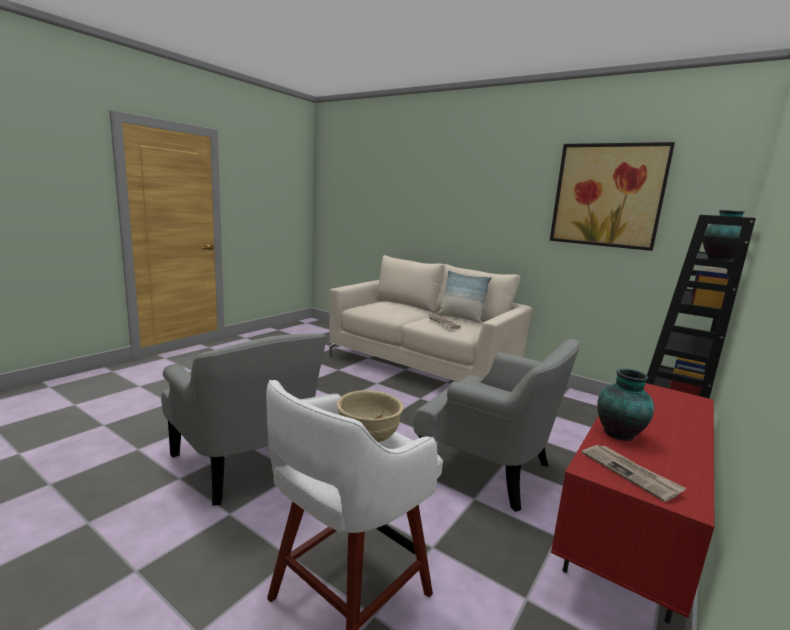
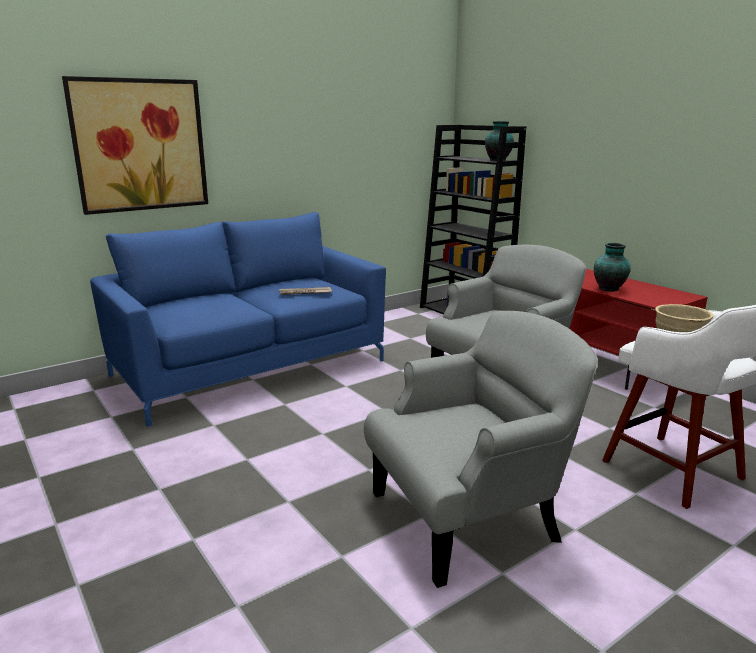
camera: 70 degrees left, 5 degrees up
(422, 366) = (250, 368): beige sofa -> blue sofa
(460, 318) = (288, 283): pillow -> none
(607, 195) = (364, 110): picture -> picture (140, 145)
(630, 473) = (661, 298): newspaper -> none

